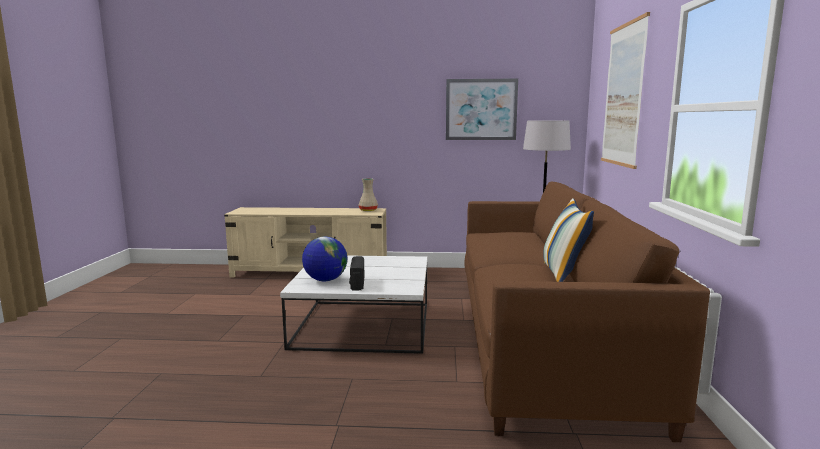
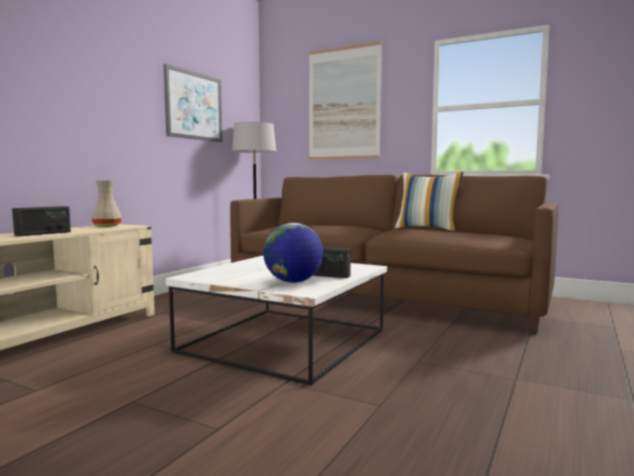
camera: 65 degrees left, 5 degrees down
(315, 211) = (43, 233): none -> radio

